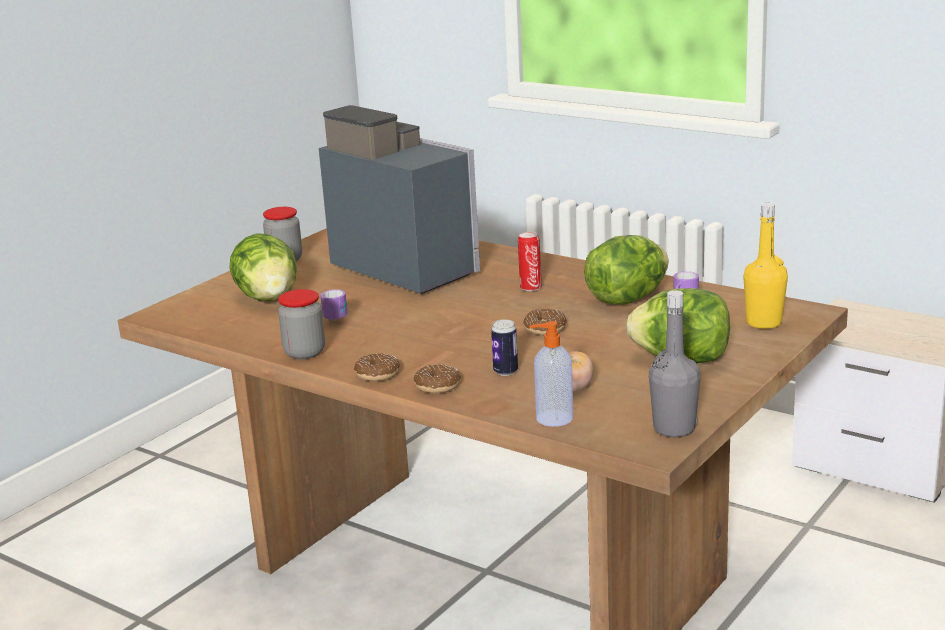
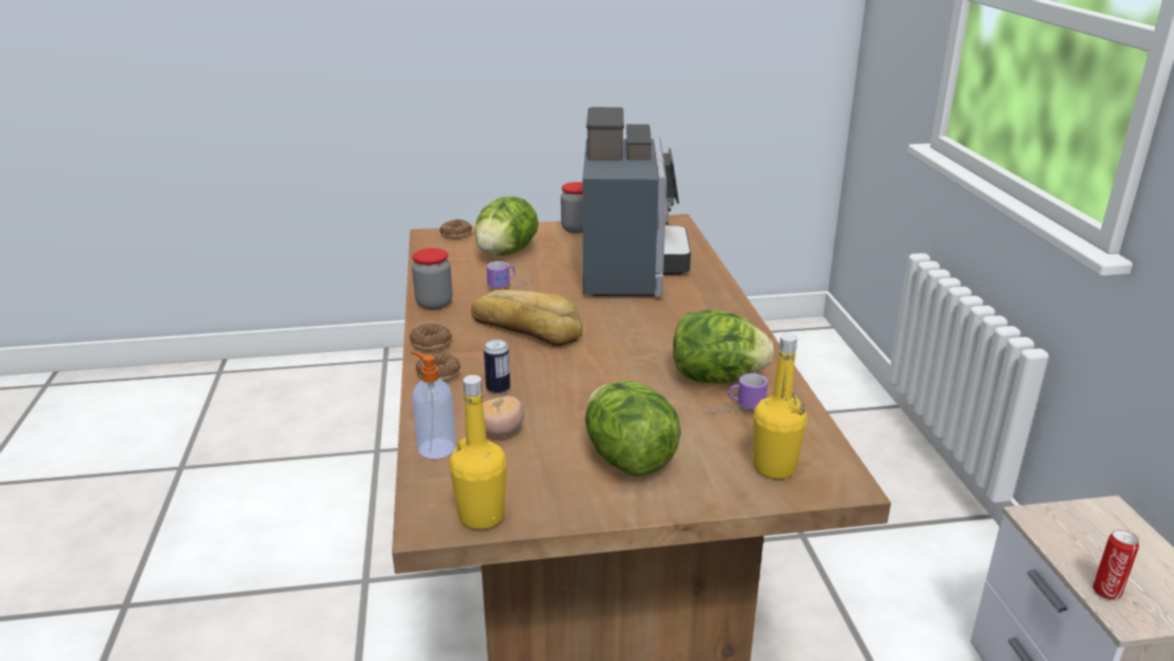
camera: 45 degrees right, 5 degrees up
(425, 332) = (527, 327): none -> bread
(530, 288) = (671, 329): can -> can (1107, 591)
(545, 329) = (601, 369): donut -> donut (456, 234)
(674, 428) = (481, 516): grey bottle -> yellow bottle

